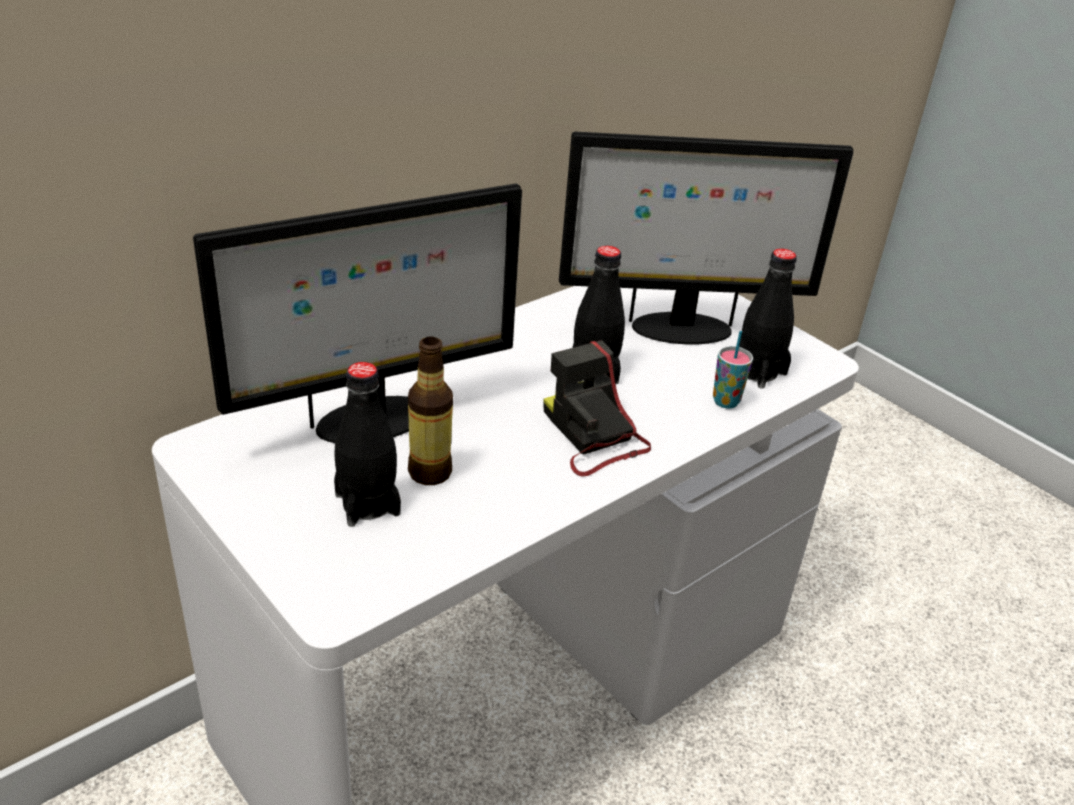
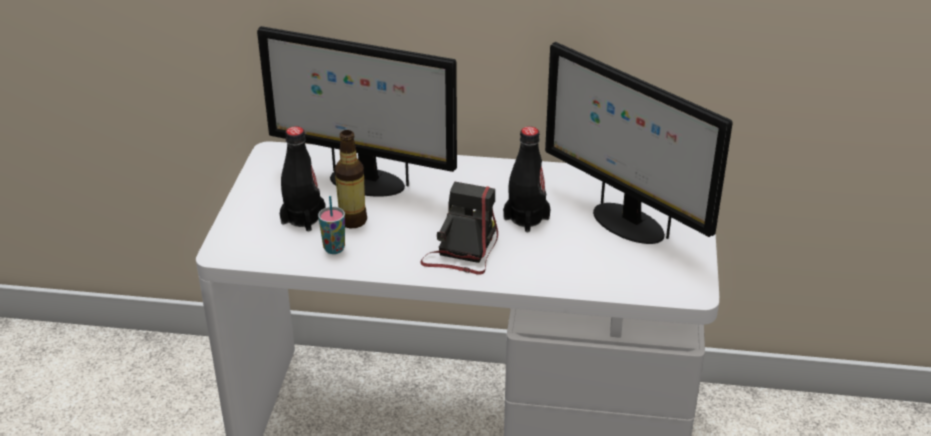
camera: 50 degrees right, 0 degrees up
(725, 402) = (575, 276): cup -> cup (334, 249)
(757, 371) = (631, 272): black bottle -> none

